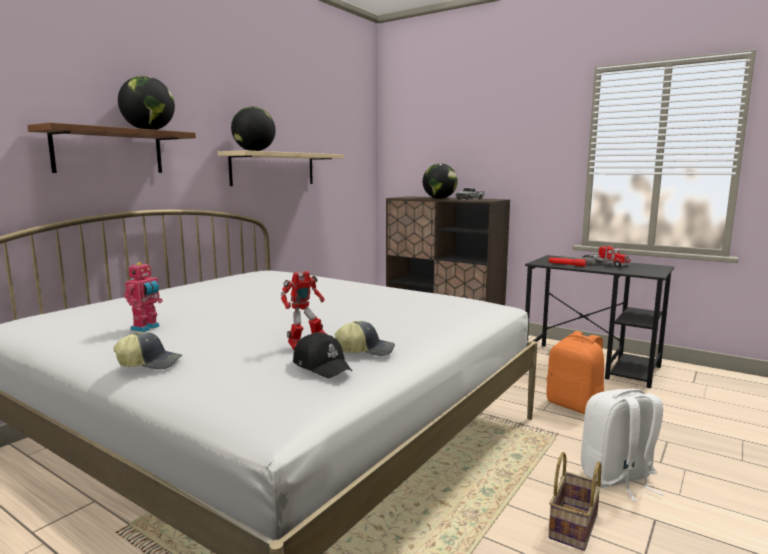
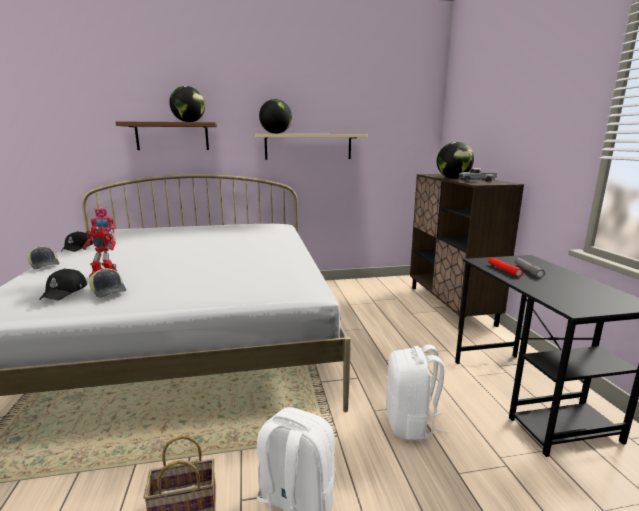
camera: 45 degrees right, 5 degrees up
(101, 340) = (78, 247): none -> black cap
(575, 406) = (411, 424): orange backpack -> white backpack
(605, 264) = (561, 280): toy truck -> none

